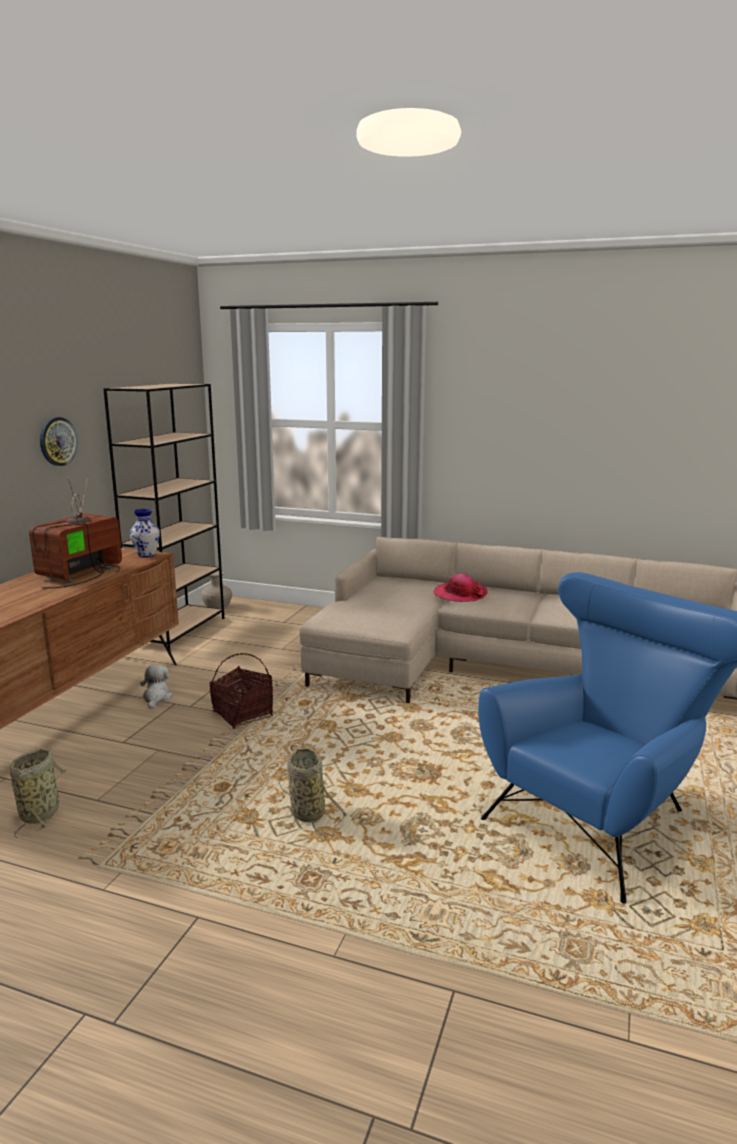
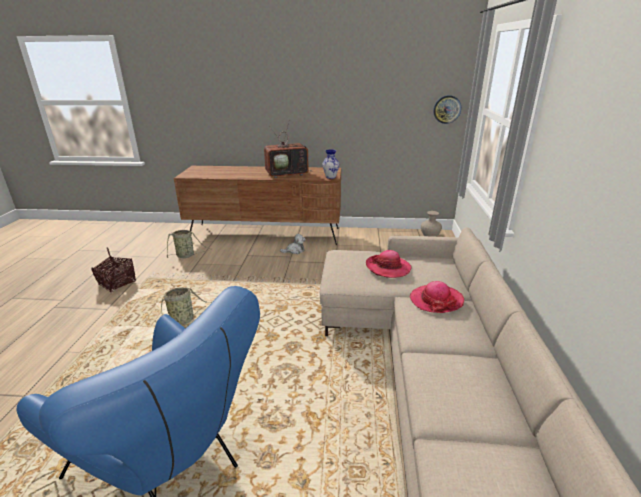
camera: 75 degrees right, 10 degrees up
(57, 441) = (315, 102): wall clock -> wall clock (447, 109)
(80, 574) = (288, 174): television -> television turned 150 degrees clockwise
(178, 631) = (381, 234): beige bookcase -> none
(242, 714) = (285, 278): basket -> basket (117, 283)
(386, 599) = (388, 267): none -> hat

